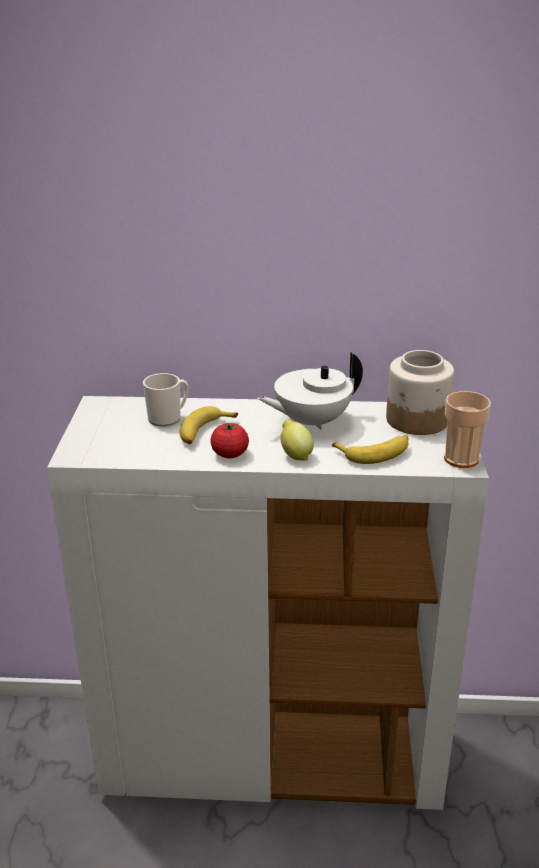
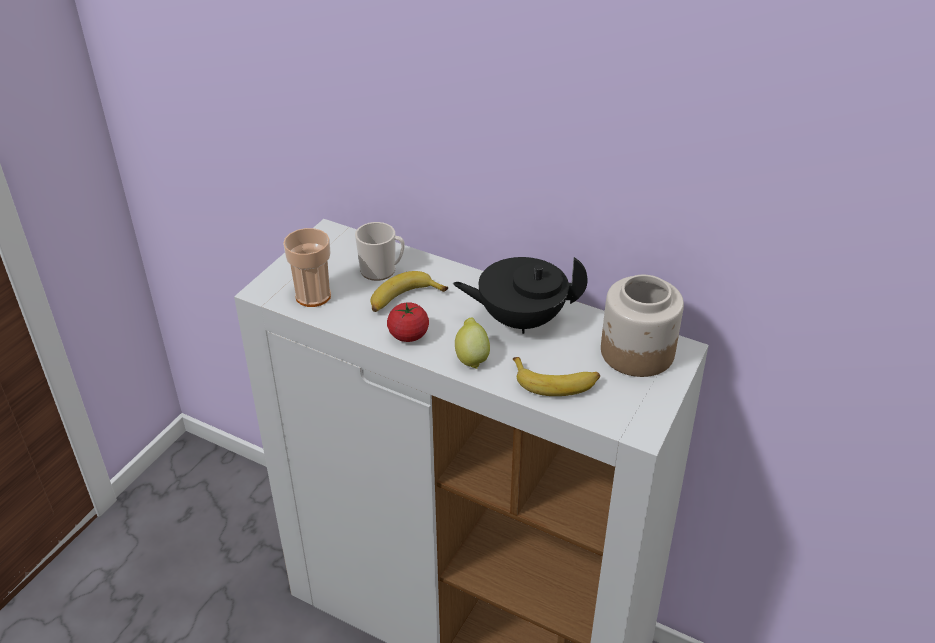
camera: 25 degrees right, 10 degrees up
(311, 422) = (520, 319): white teapot -> black teapot
(461, 459) = (644, 420): cup -> cup (313, 296)

